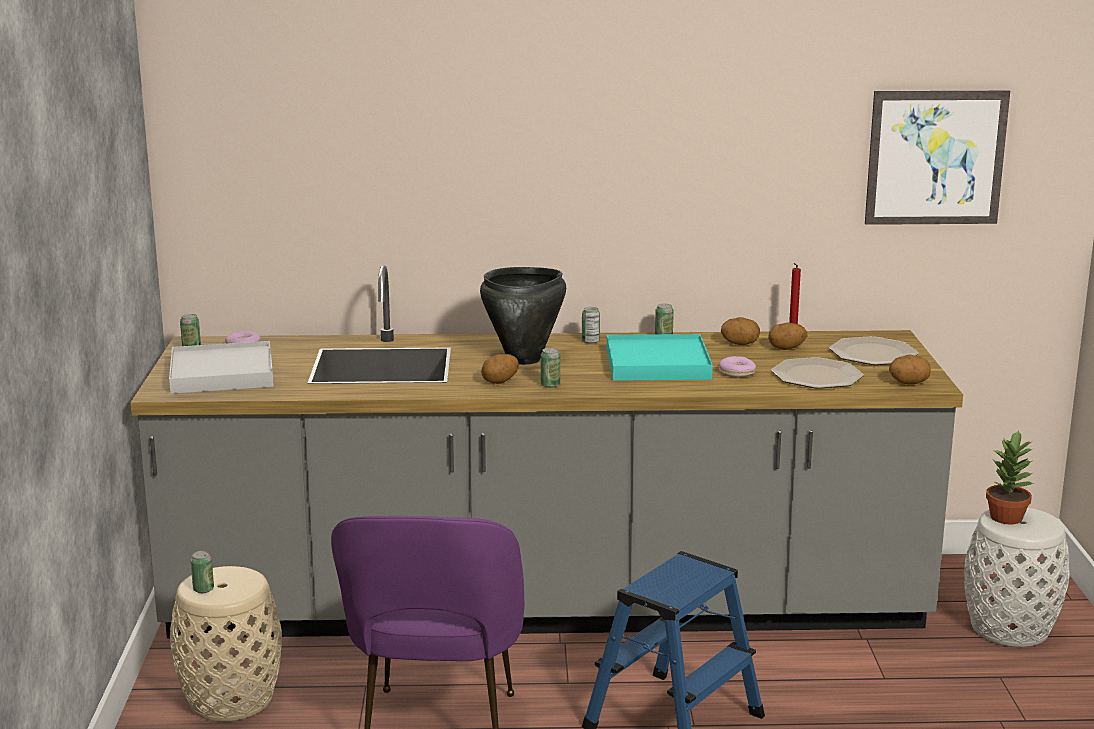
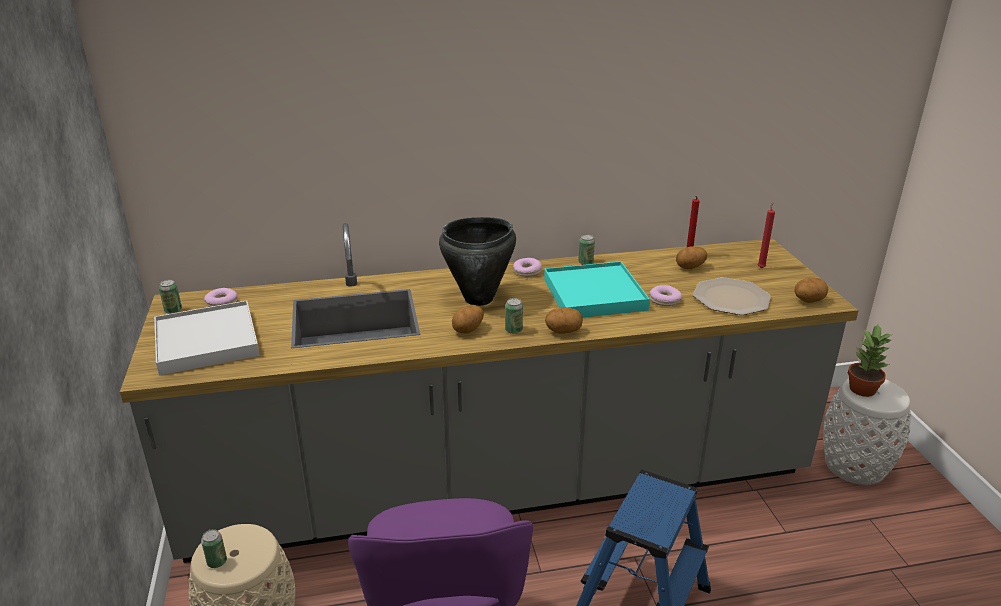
camera: 10 degrees left, 10 degrees up
(590, 341) = (527, 272): can -> donut
(739, 344) = (650, 265): potato -> potato (563, 331)
(874, 353) = (761, 267): plate -> red candle
(935, 158) = (804, 98): picture -> none

